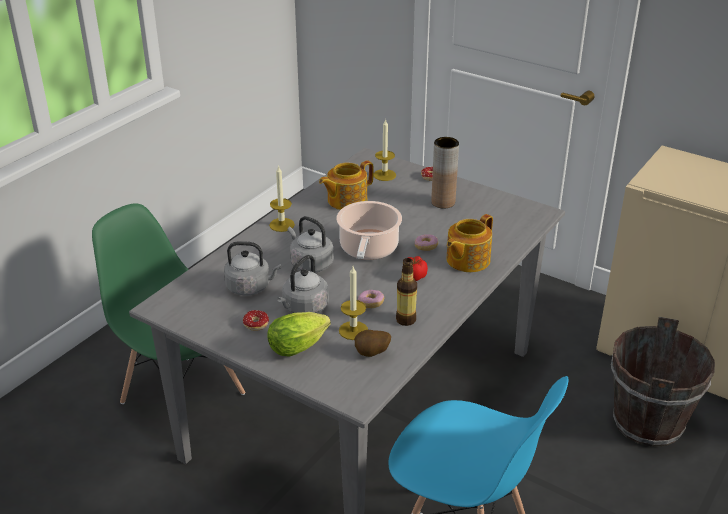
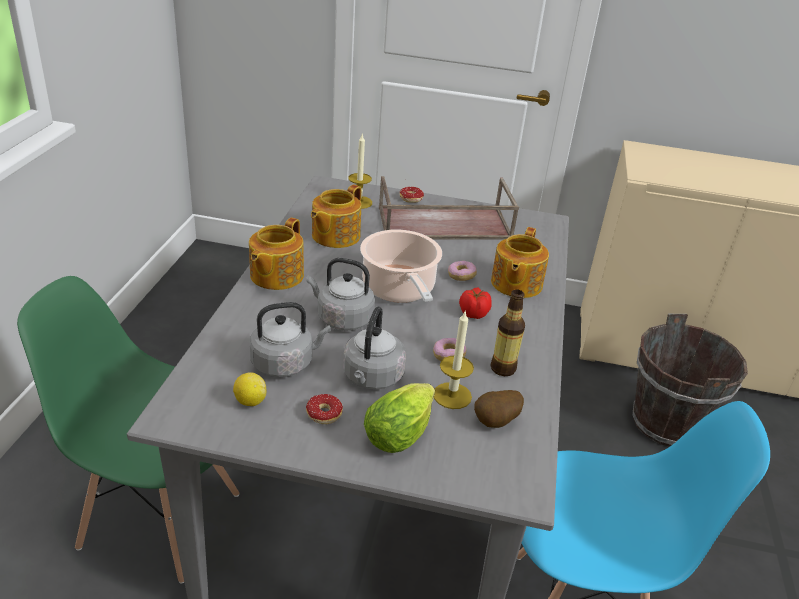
camera: 25 degrees left, 0 degrees up
(213, 306) = (250, 401): none -> lemon
(281, 225) = (275, 276): candle -> teapot
(443, 202) = (443, 224): brown vase -> brown tray

